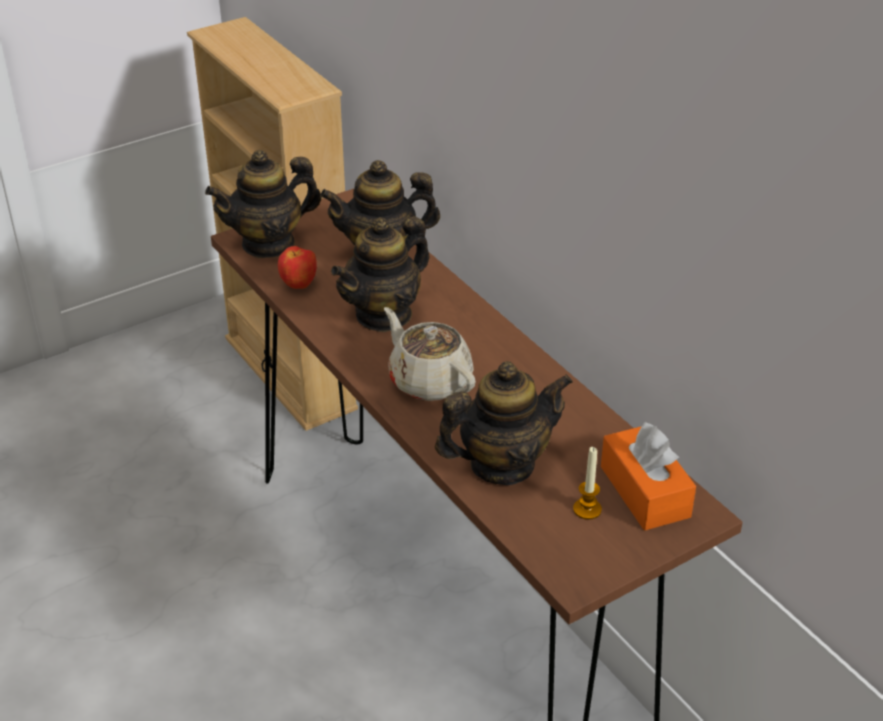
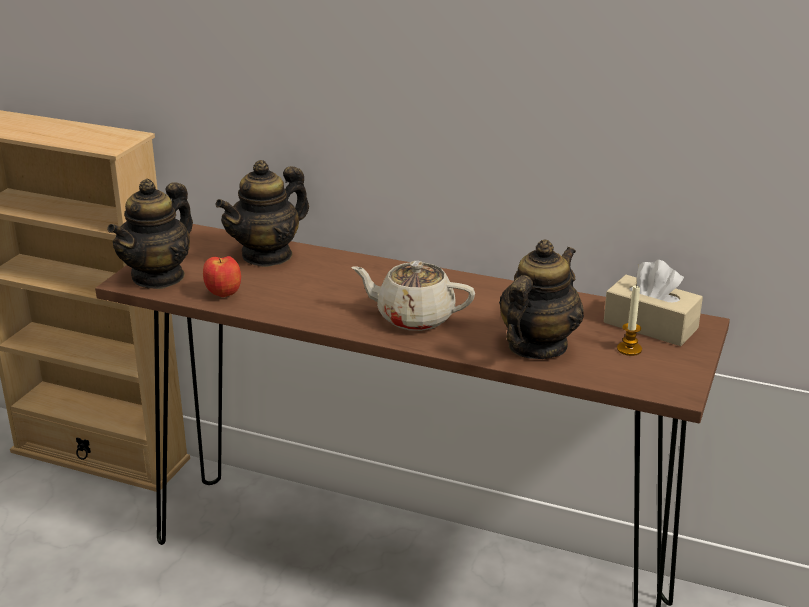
camera: 35 degrees left, 10 degrees down
(384, 314) = (321, 290): teapot -> none
(644, 491) = (650, 325): orange tissue box -> beige tissue box

